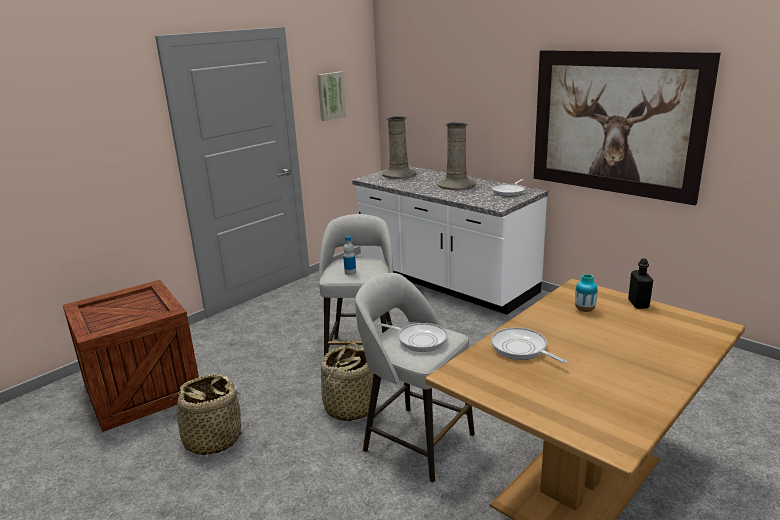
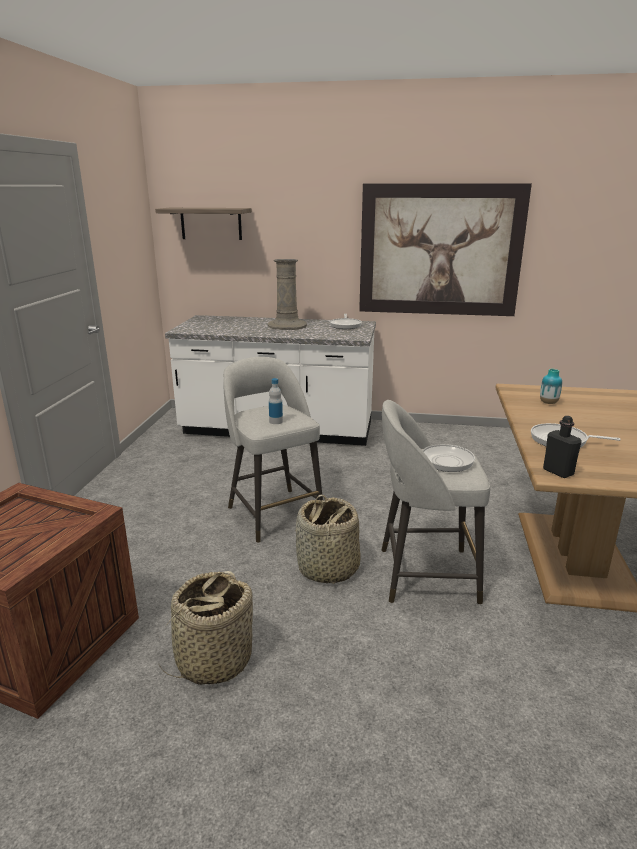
camera: 35 degrees left, 0 degrees up
(330, 96) = (120, 236): picture -> none
(399, 174) = (210, 323): beige vase -> none
(417, 84) = (211, 223): none -> shelf
(638, 304) = (572, 391): black bottle -> black bottle (558, 472)

